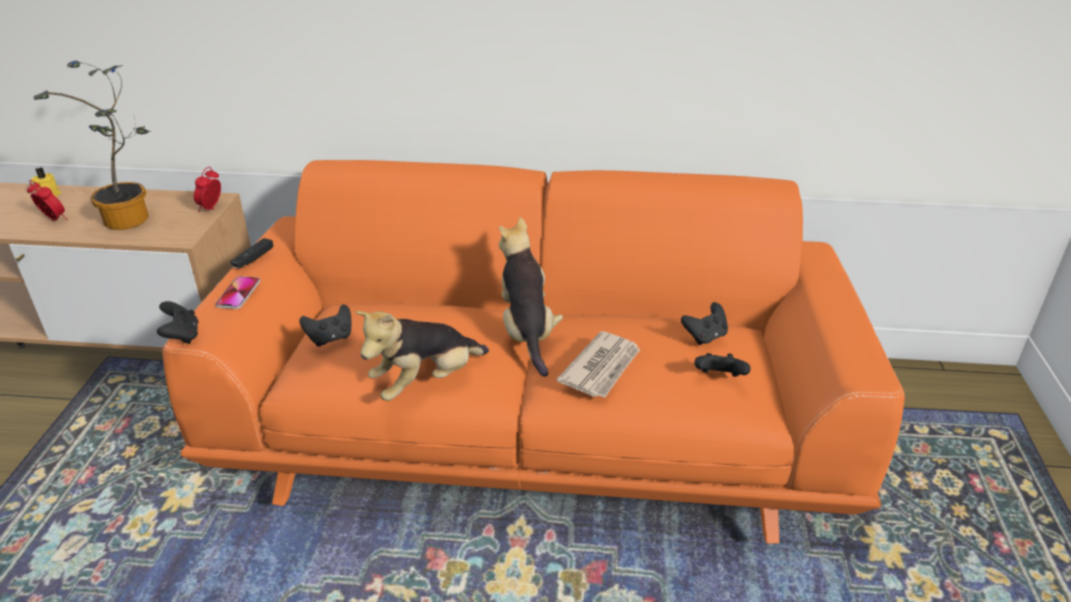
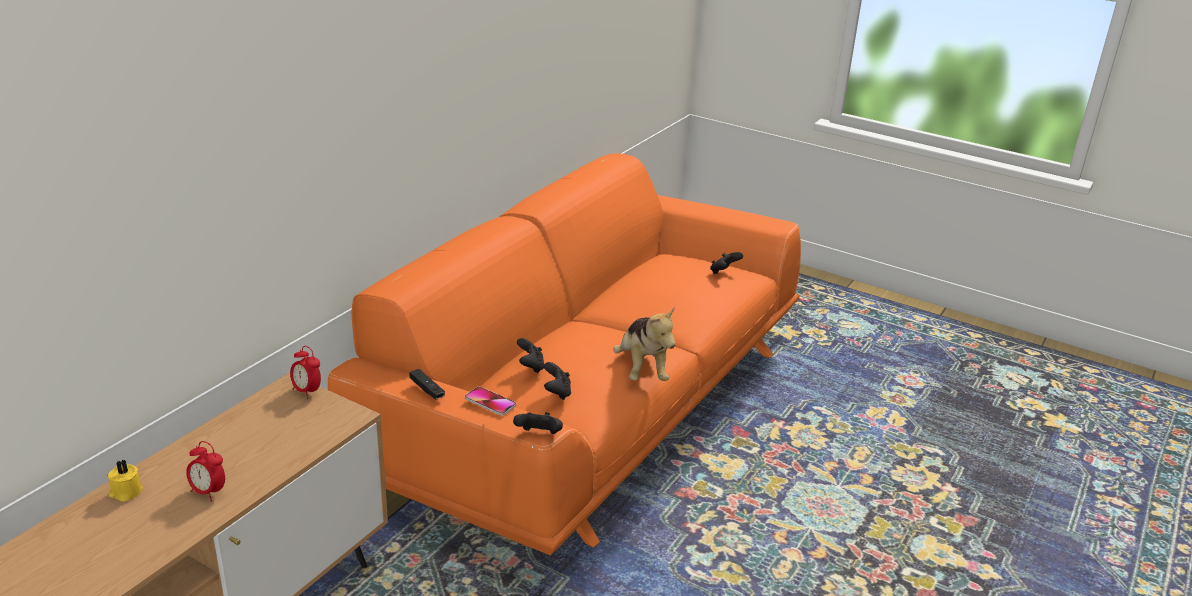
camera: 65 degrees left, 5 degrees down
(53, 220) = (208, 492): alarm clock -> alarm clock turned 120 degrees counterclockwise
(131, 221) = (277, 441): potted plant -> none
(527, 332) = (609, 320): plush toy -> none
(602, 368) = (685, 302): newspaper -> none
(705, 337) = (680, 262): black game controller -> black game controller (530, 367)

